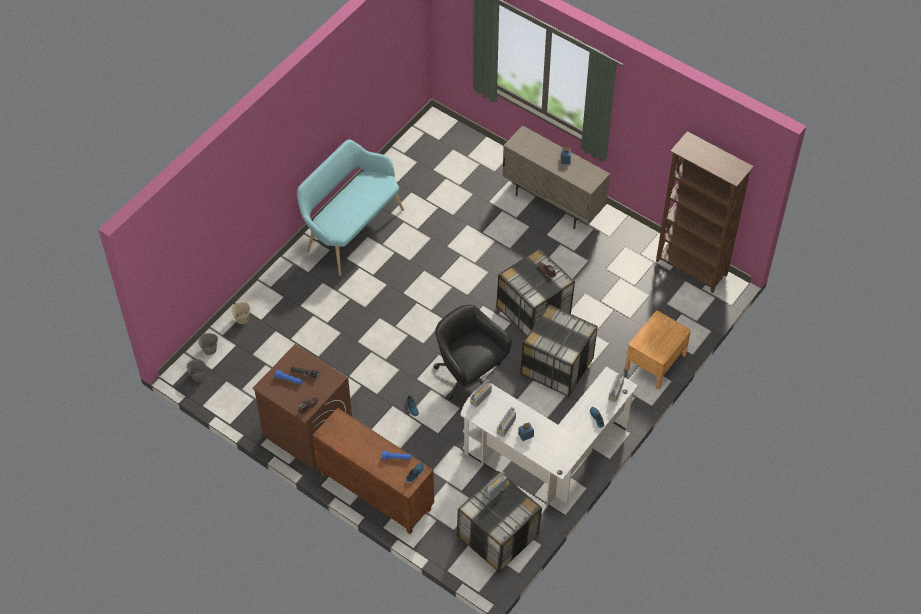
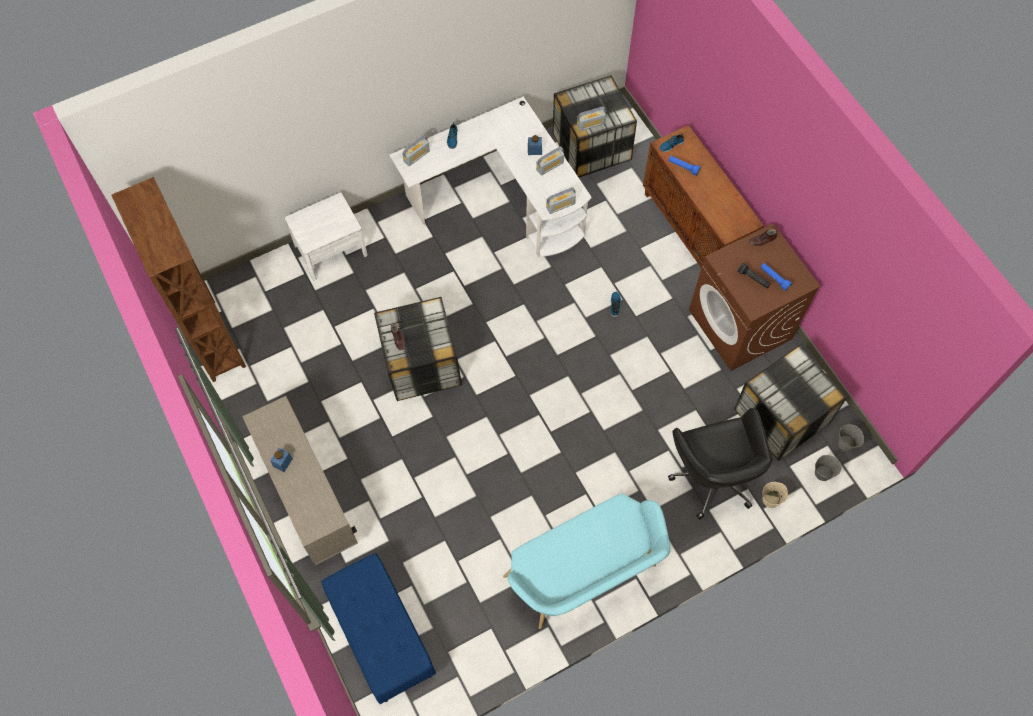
camera: 155 degrees left, 10 degrees up
(462, 155) = (381, 635): none -> blue bench
(469, 376) = (536, 314): black office chair -> black office chair (712, 476)
(558, 366) = (435, 287): storage box -> storage box (780, 416)
(655, 362) = (330, 250): brown nightstand -> white nightstand

